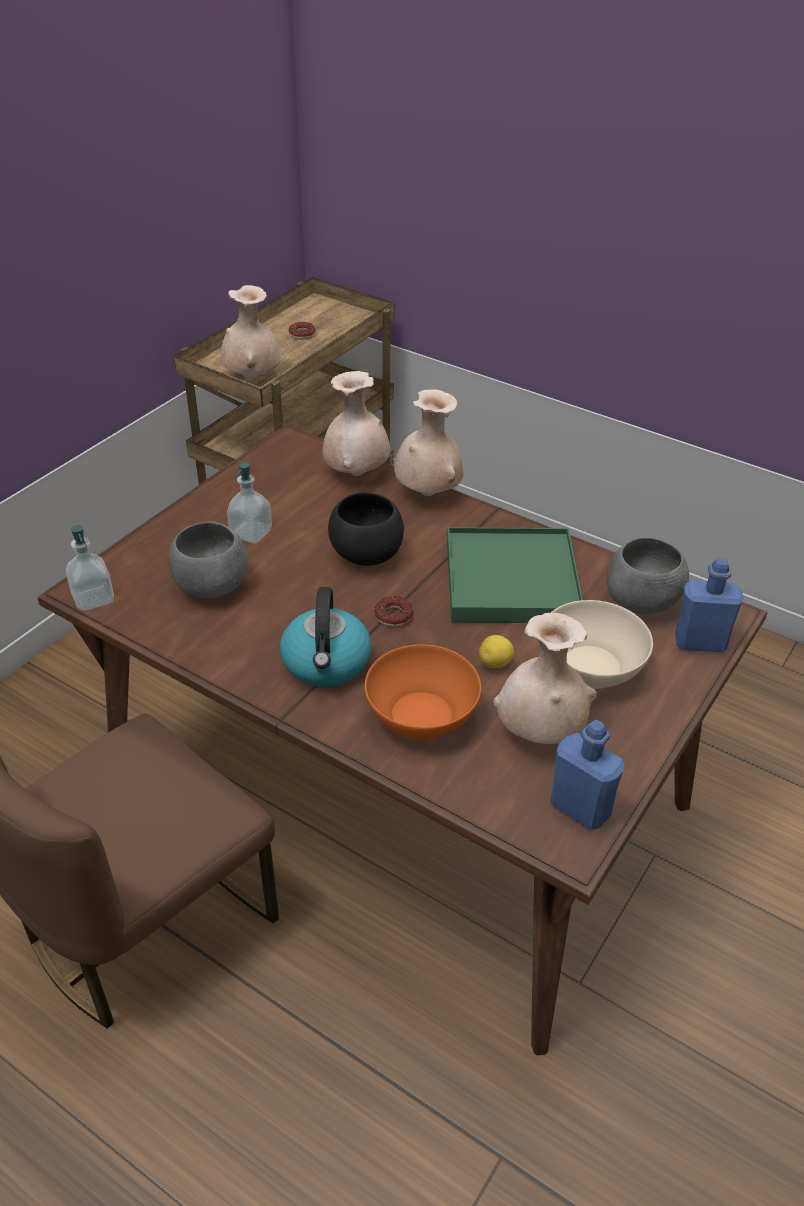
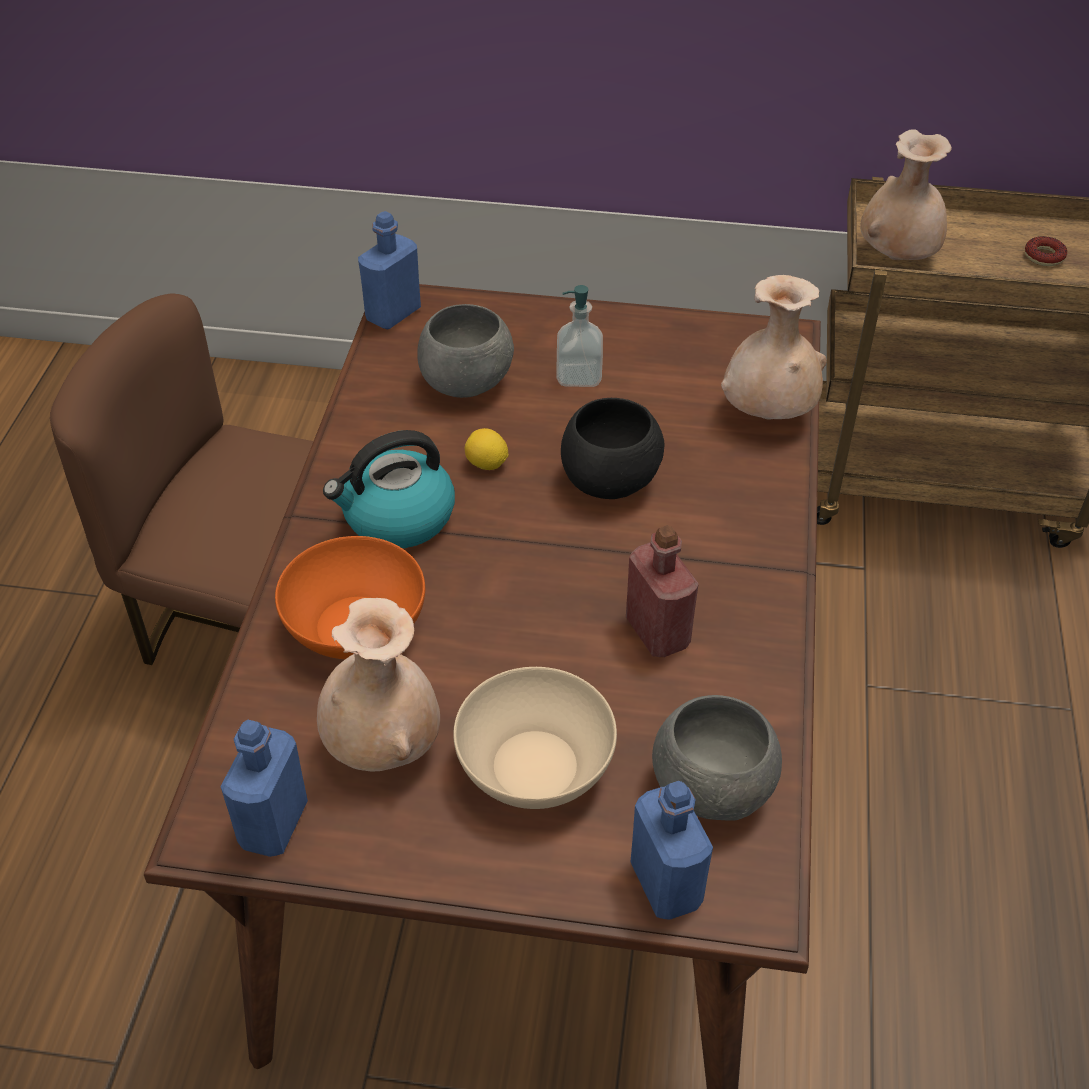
camera: 65 degrees right, 5 degrees up
(93, 598) = (393, 314): soap dispenser -> blue bottle
(393, 615) = (513, 544): donut -> none
(428, 493) = (782, 492): beige vase -> none
(495, 664) = (483, 666): lemon -> lemon (486, 464)
(511, 580) = (657, 632): green tray -> red bottle

